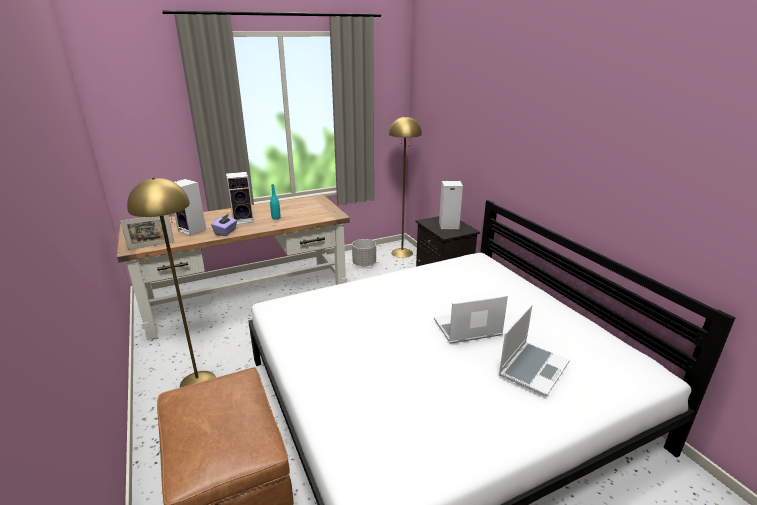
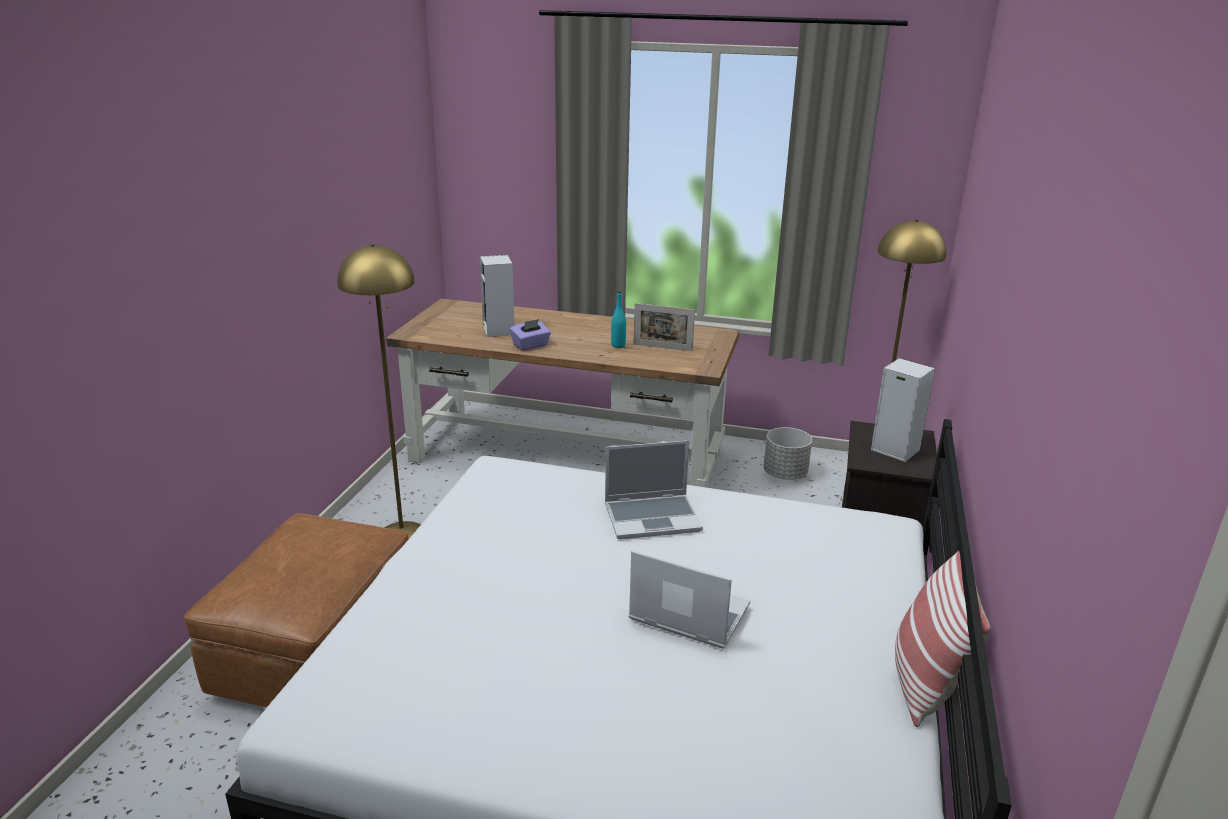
camera: 40 degrees right, 0 degrees up
(151, 245) = (433, 336): picture frame -> picture frame (662, 347)
(244, 220) = (575, 336): speaker -> none
(533, 368) = (692, 715): laptop -> laptop (653, 517)
(572, 309) = (924, 680): none -> pillow

